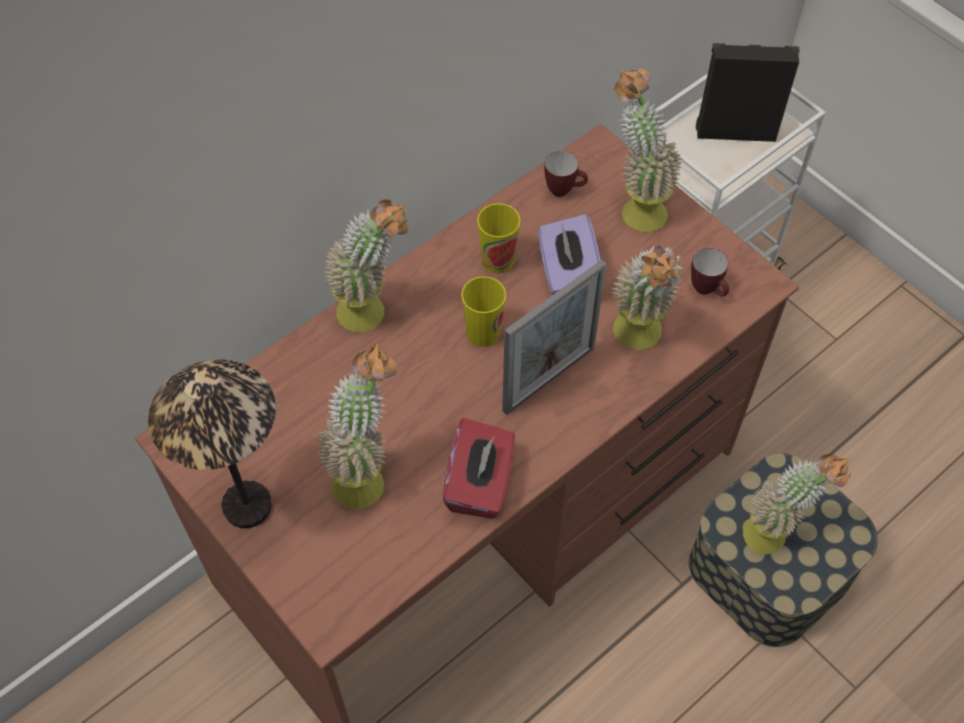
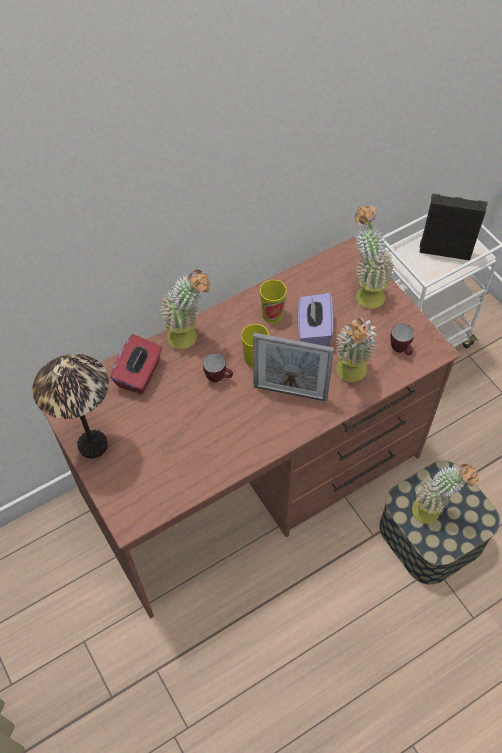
camera: 10 degrees right, 0 degrees up
(366, 475) = (167, 436): potted plant -> none
(480, 484) = (235, 451): red tissue box -> red tissue box (139, 374)
(549, 379) = (290, 392): picture frame -> picture frame turned 45 degrees clockwise
(564, 190) = (322, 276): mug -> mug (218, 378)

